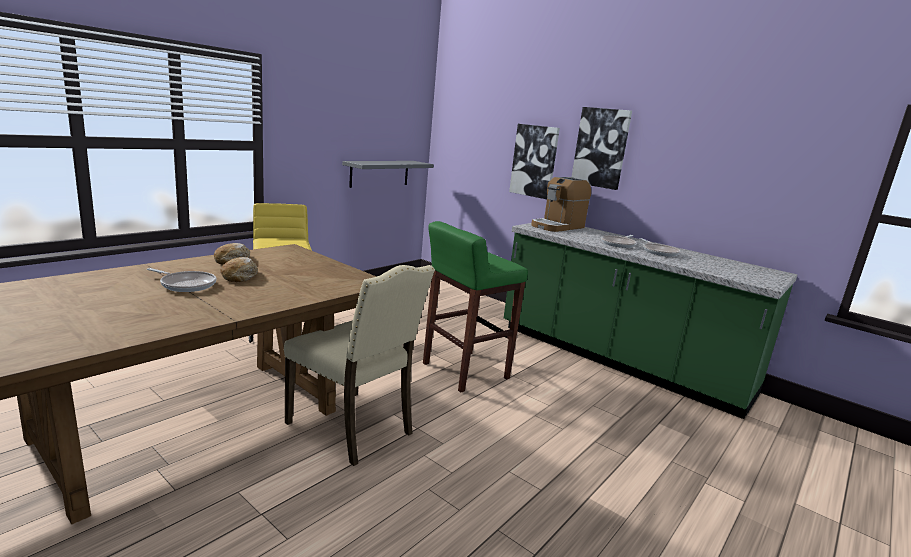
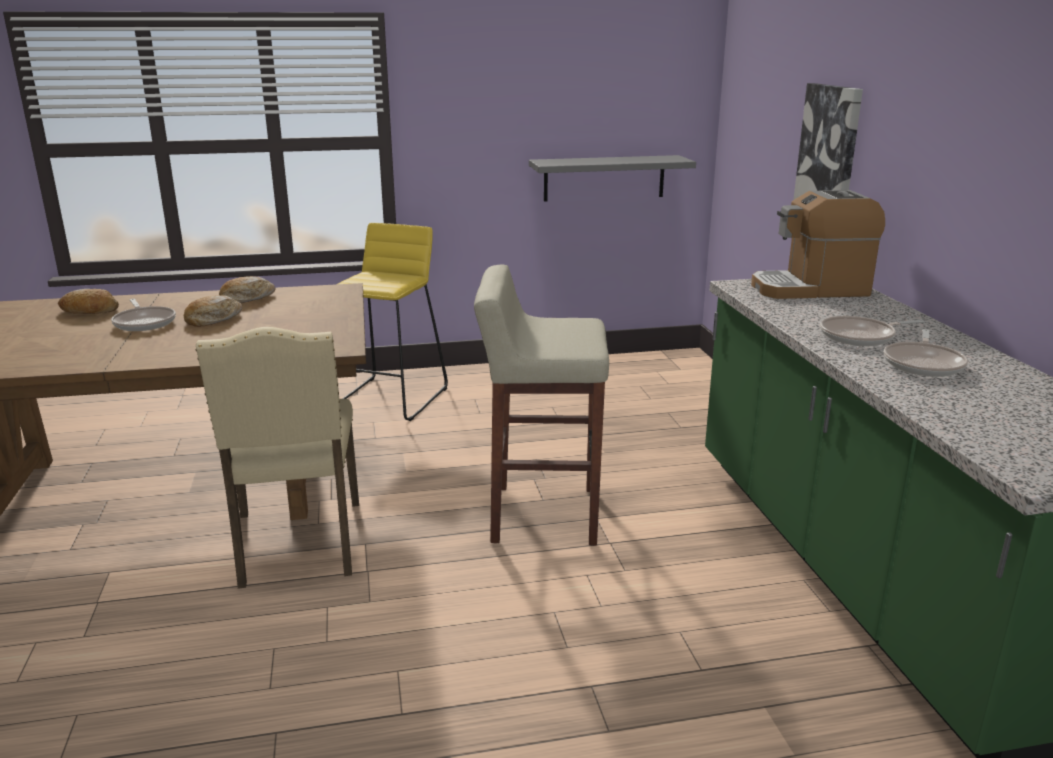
camera: 40 degrees right, 5 degrees up
(110, 283) = (89, 311): none -> bread
(464, 371) = (542, 515): green stool -> beige stool
(601, 148) = (917, 129): picture -> none

